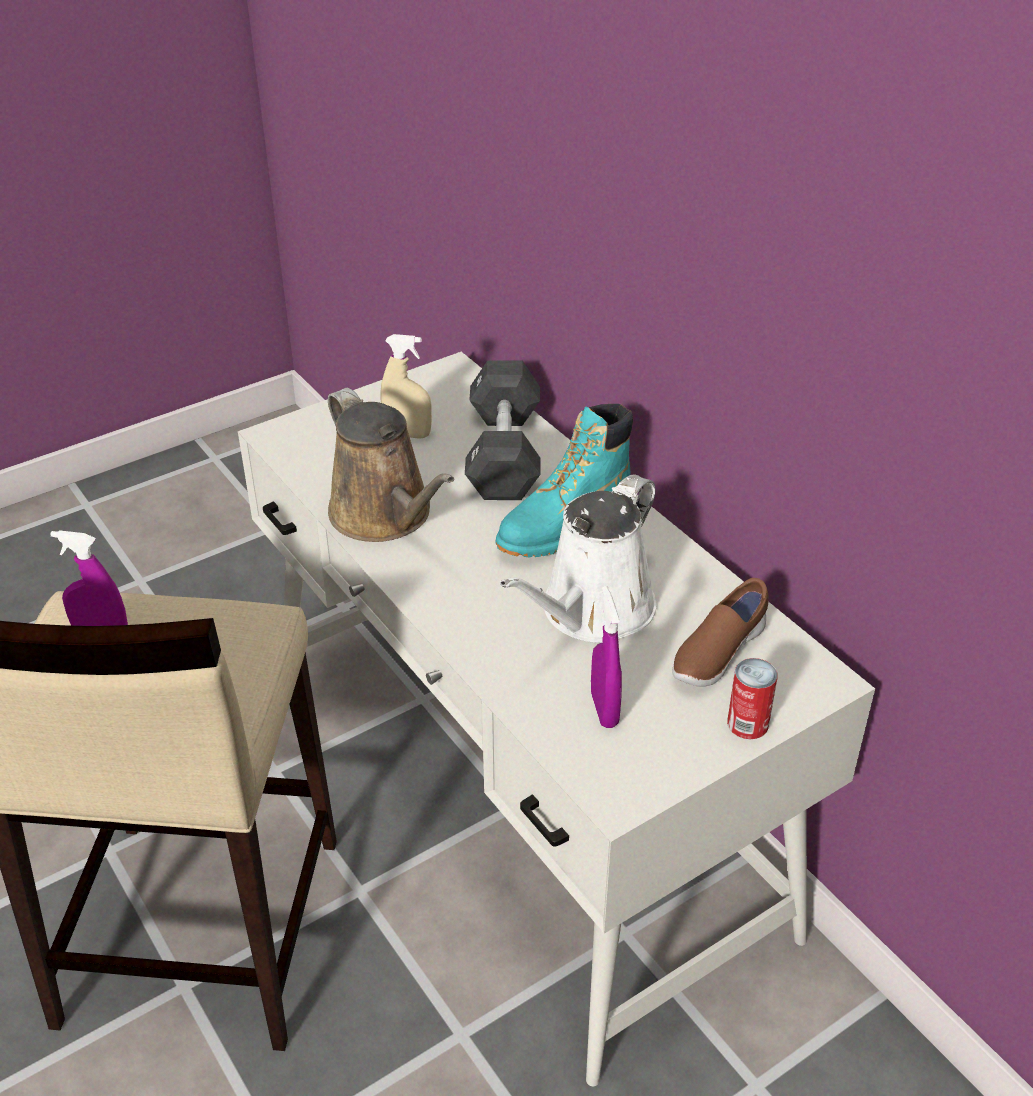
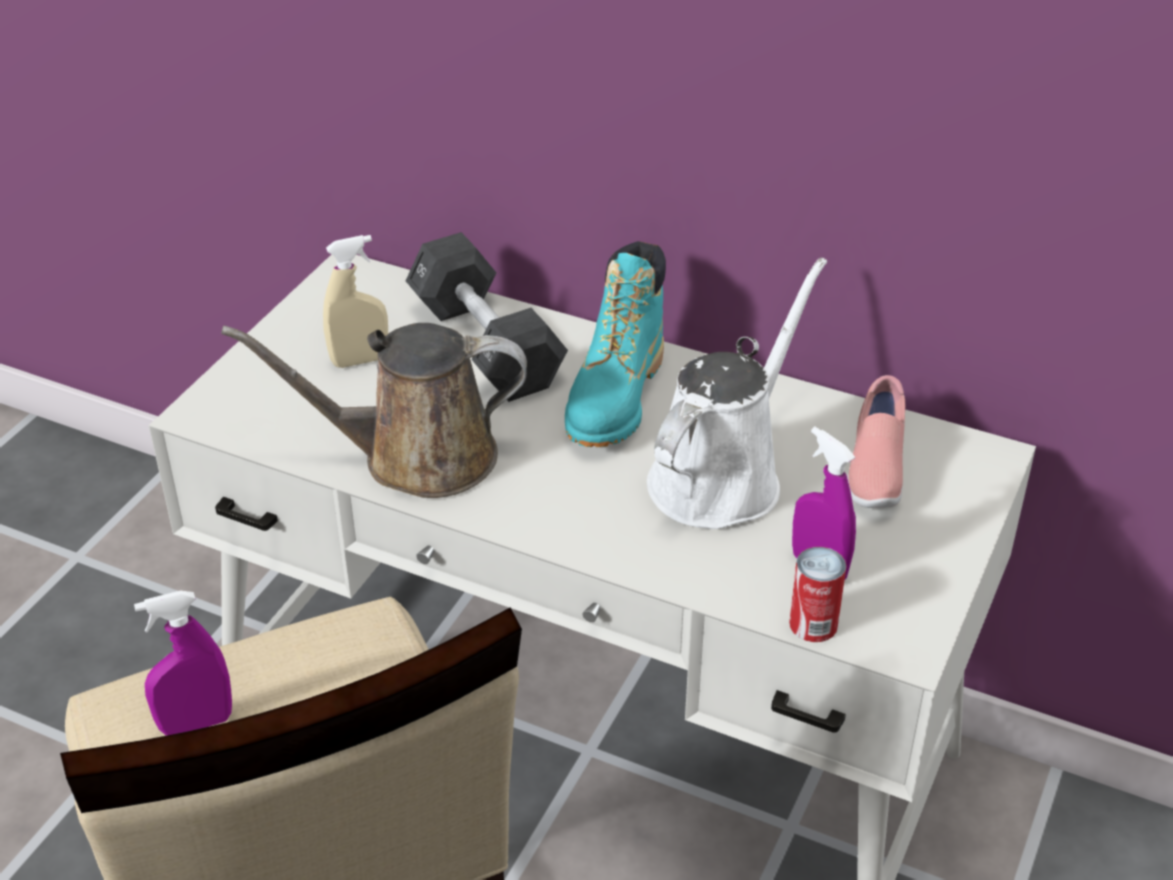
camera: 30 degrees left, 0 degrees up
(386, 515) = (415, 457): brown watering can -> brown watering can turned 150 degrees clockwise
(591, 612) = (722, 476): white watering can -> white watering can turned 150 degrees counterclockwise
(717, 654) = (874, 470): brown shoe -> pink shoe
(747, 723) = (958, 525): can -> can (813, 624)

